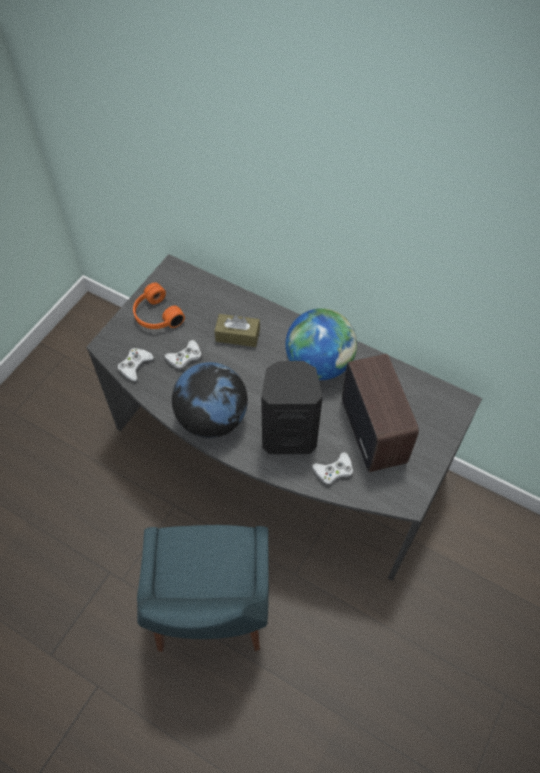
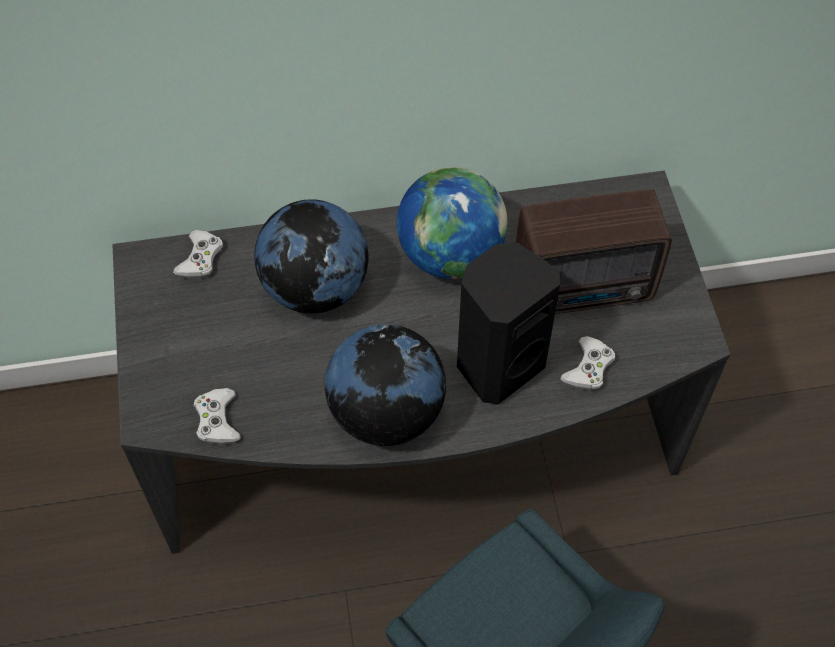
camera: 40 degrees left, 0 degrees up
(156, 316) = (179, 337): orange headphones -> none
(184, 357) = (274, 363): white game controller -> white game controller (200, 259)
(237, 335) = (315, 288): brown tissue box -> globe
(373, 429) = (586, 288): radio -> radio turned 135 degrees clockwise

